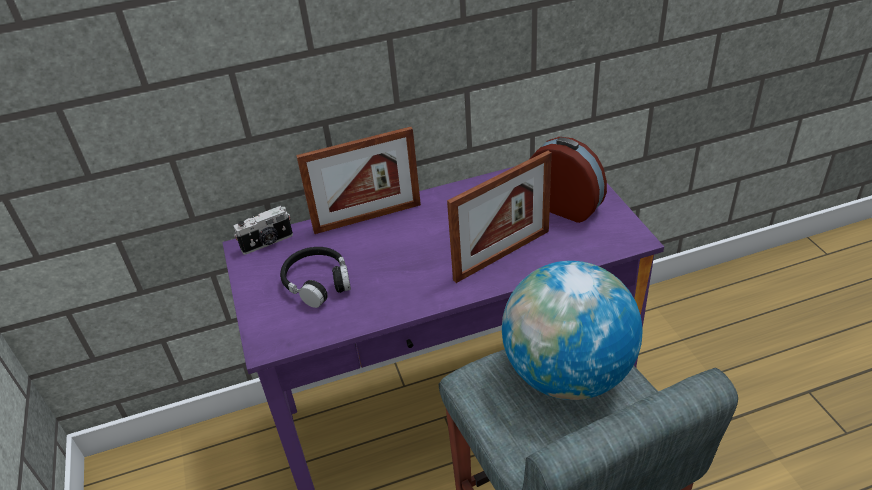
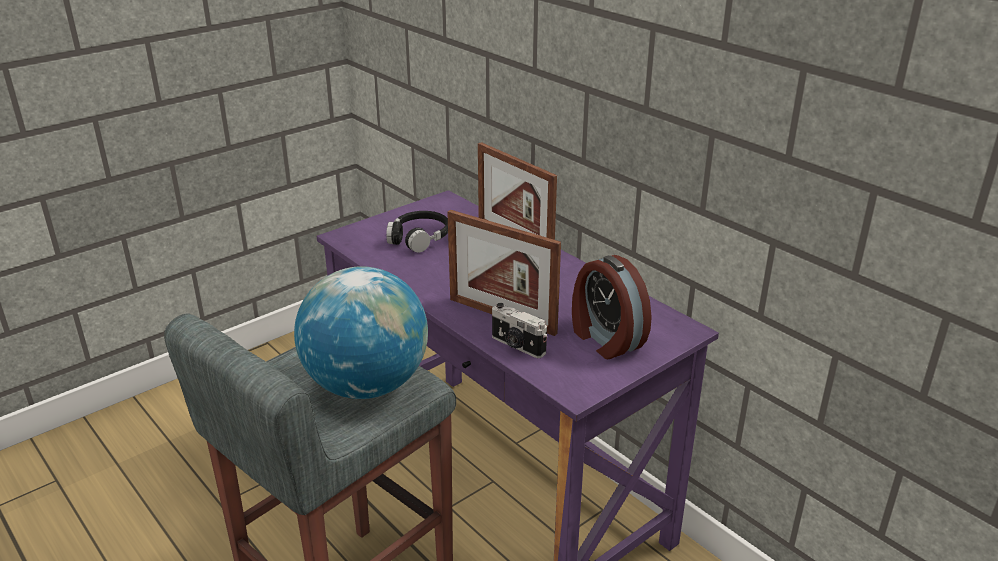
camera: 65 degrees right, 10 degrees down
(267, 243) = (456, 206): camera -> camera (517, 346)
(565, 205) = (605, 339): alarm clock -> alarm clock turned 135 degrees clockwise

